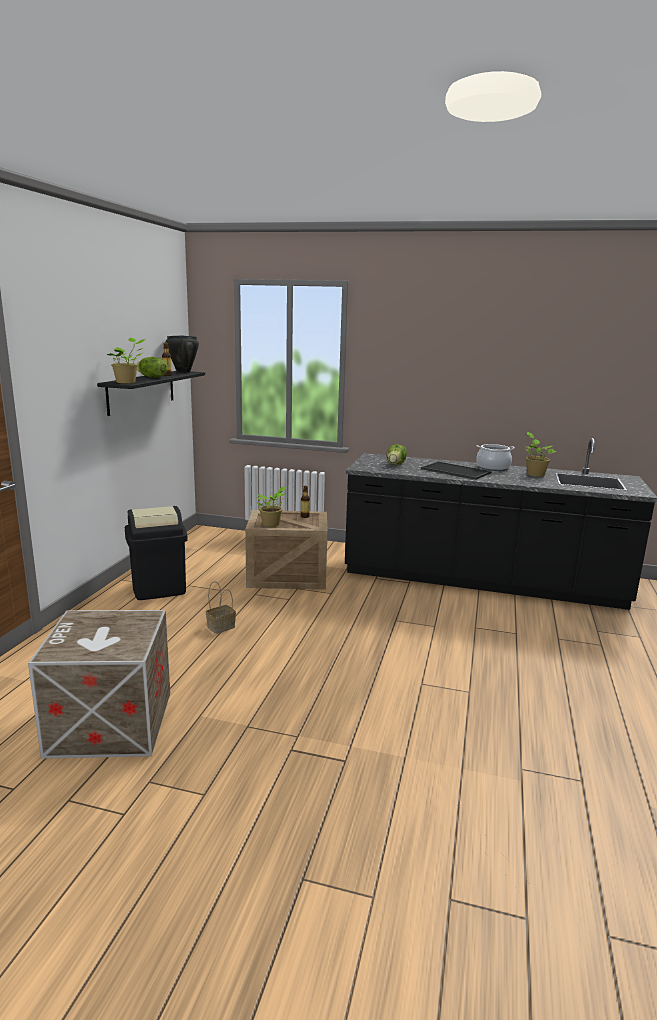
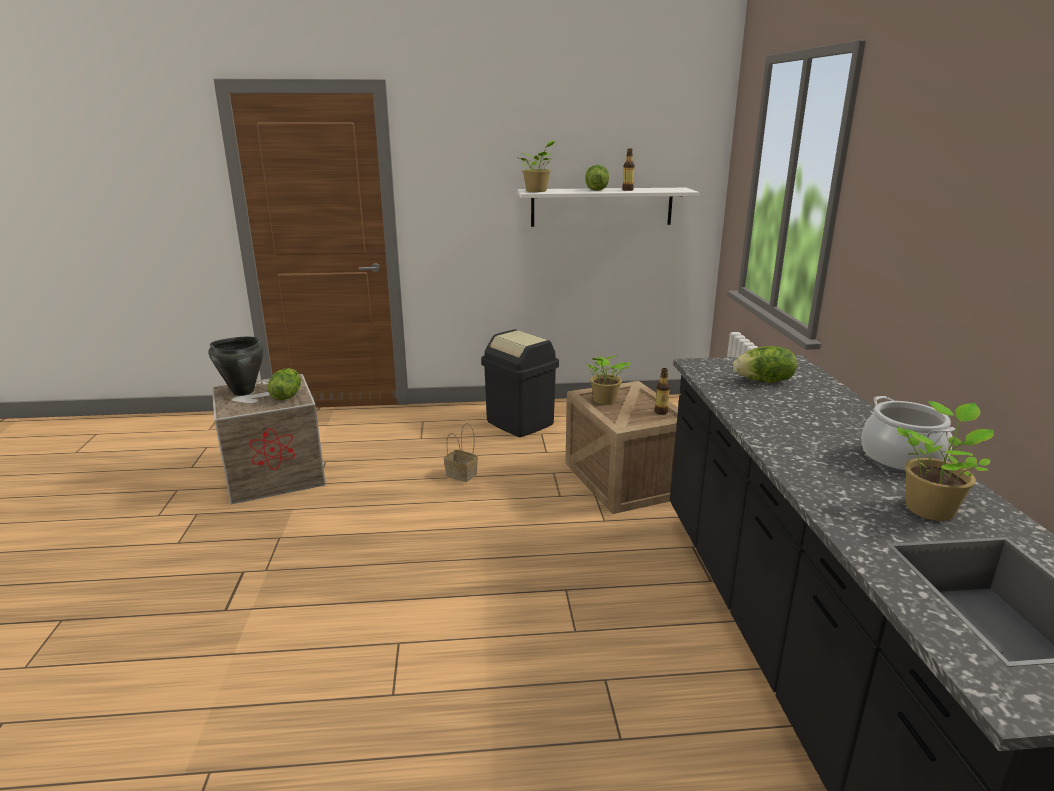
camera: 70 degrees right, 5 degrees up
(126, 621) = (286, 396): none -> lettuce
(141, 391) = (601, 207): black shelf -> white shelf
(183, 372) = (674, 189): black cooking pot -> black cooking pot (242, 392)
(454, 471) = (801, 426): tray -> none

